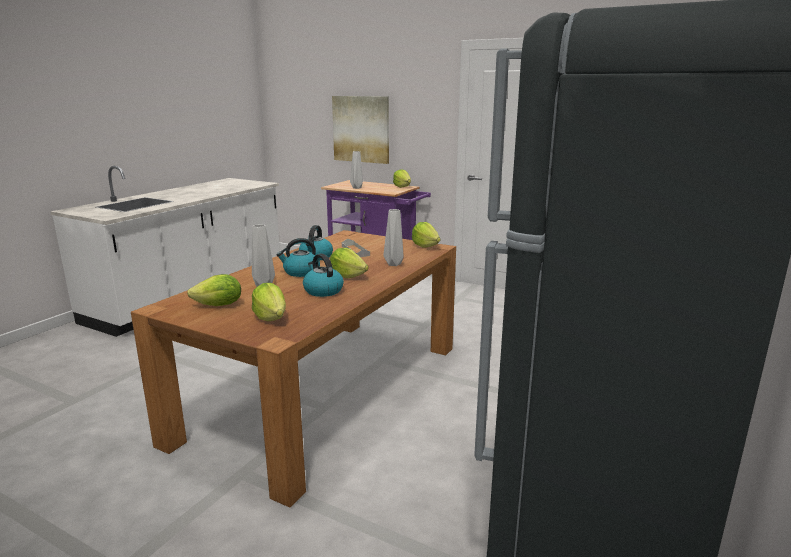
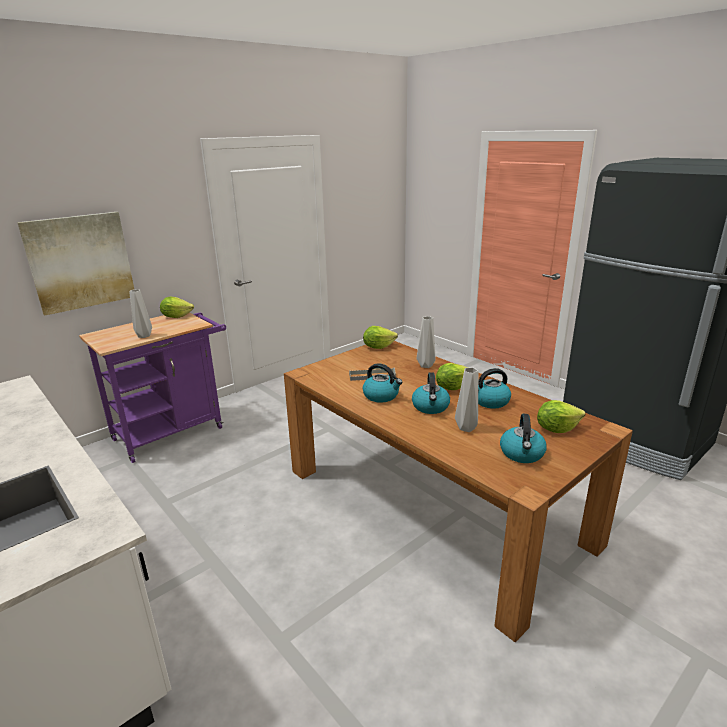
camera: 70 degrees left, 5 degrees up
(219, 305) = (522, 454): lettuce -> kettle

